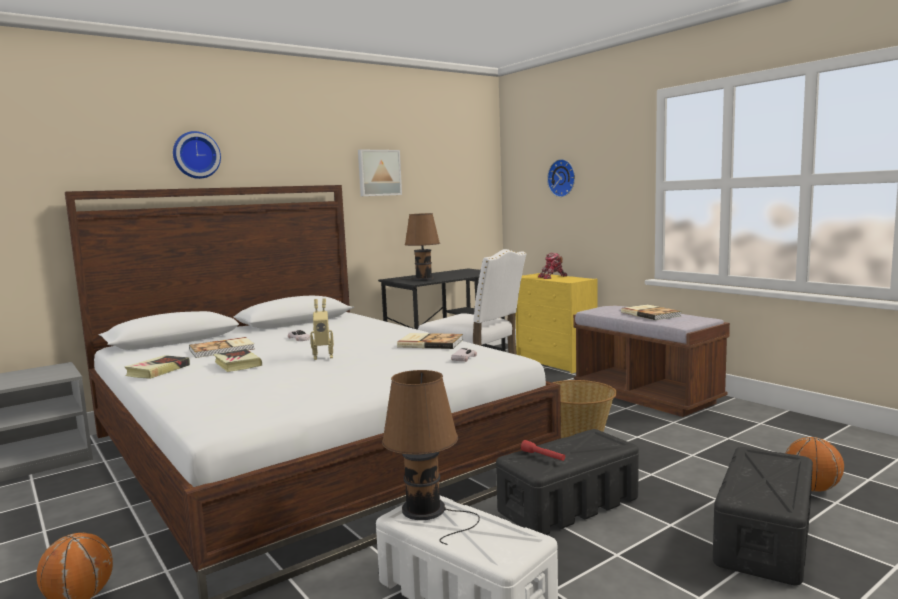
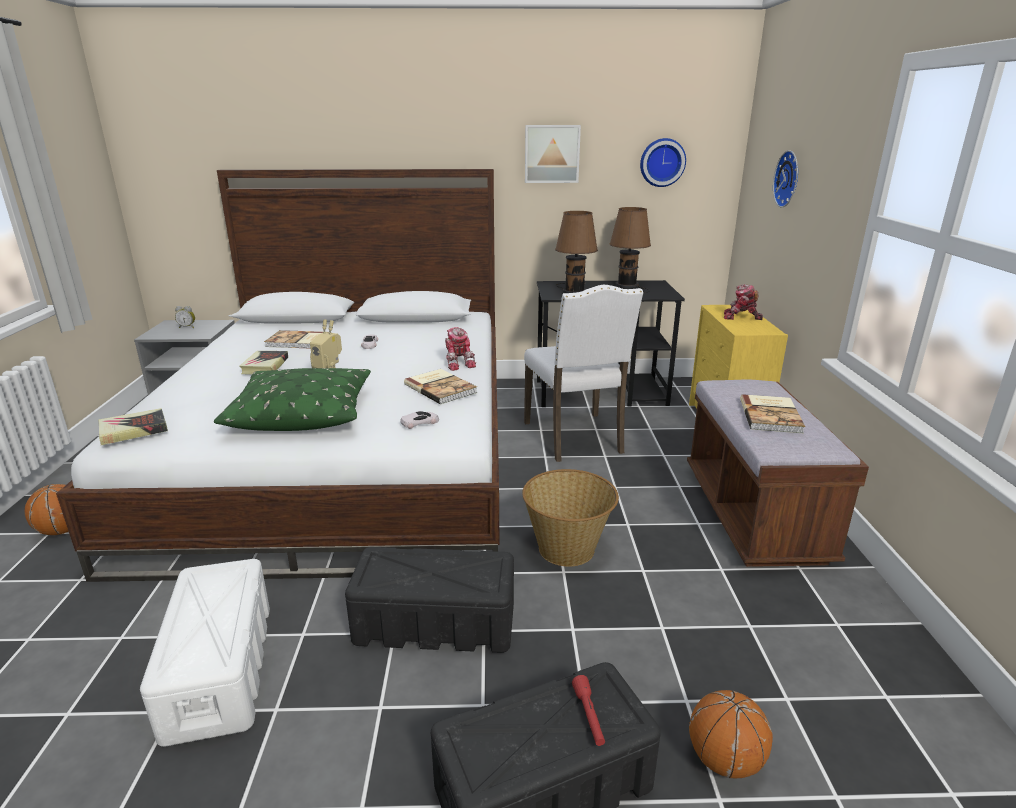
camera: 35 degrees right, 15 degrees up
(24, 375) = (187, 327): none -> alarm clock
(158, 371) = (216, 355): book -> book (133, 431)
(196, 155) = (338, 133): wall clock -> wall clock (662, 162)
(355, 375) = (302, 413): none -> green pillow
(405, 332) = (458, 363): none -> toy robot
(427, 511) = (217, 581): brown table lamp -> brown table lamp (628, 285)
(543, 456) = (399, 566): red flashlight -> red flashlight (589, 716)

